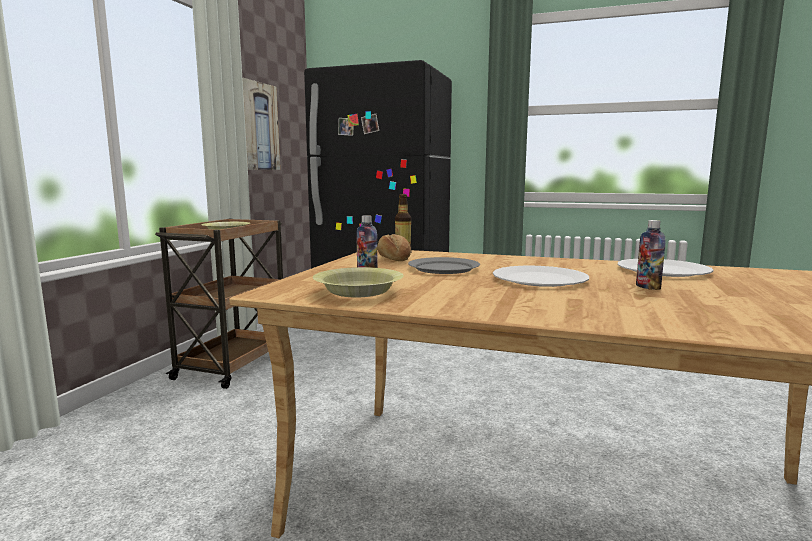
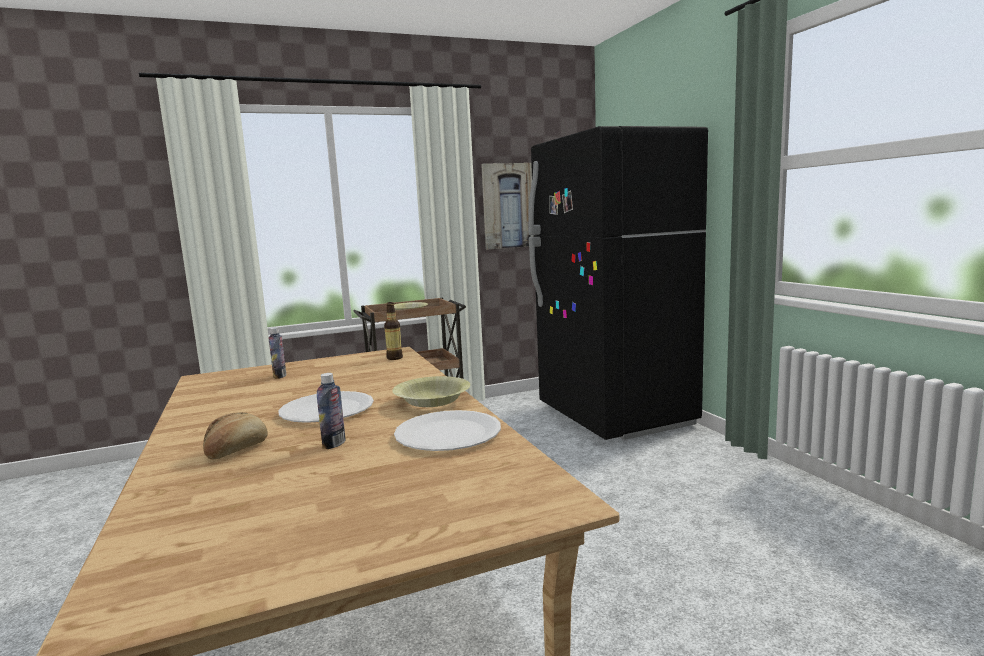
camera: 50 degrees right, 0 degrees up
(358, 292) = (217, 389): yellow bowl -> yellow bowl (432, 401)
(393, 259) = (360, 363): bread -> bread (236, 450)
(443, 268) = (339, 381): grey plate -> none

